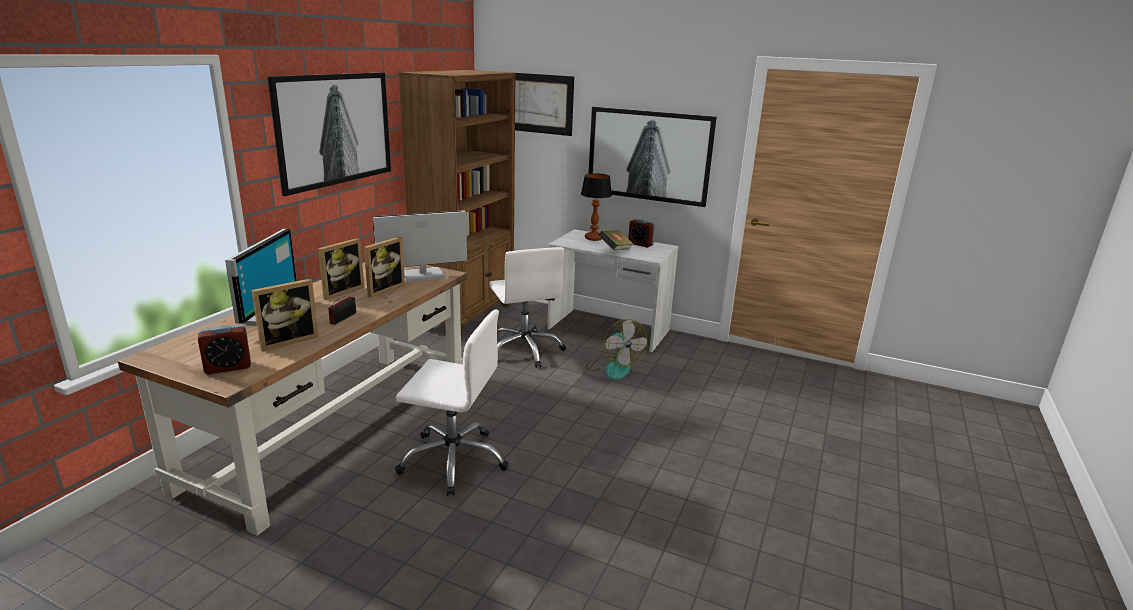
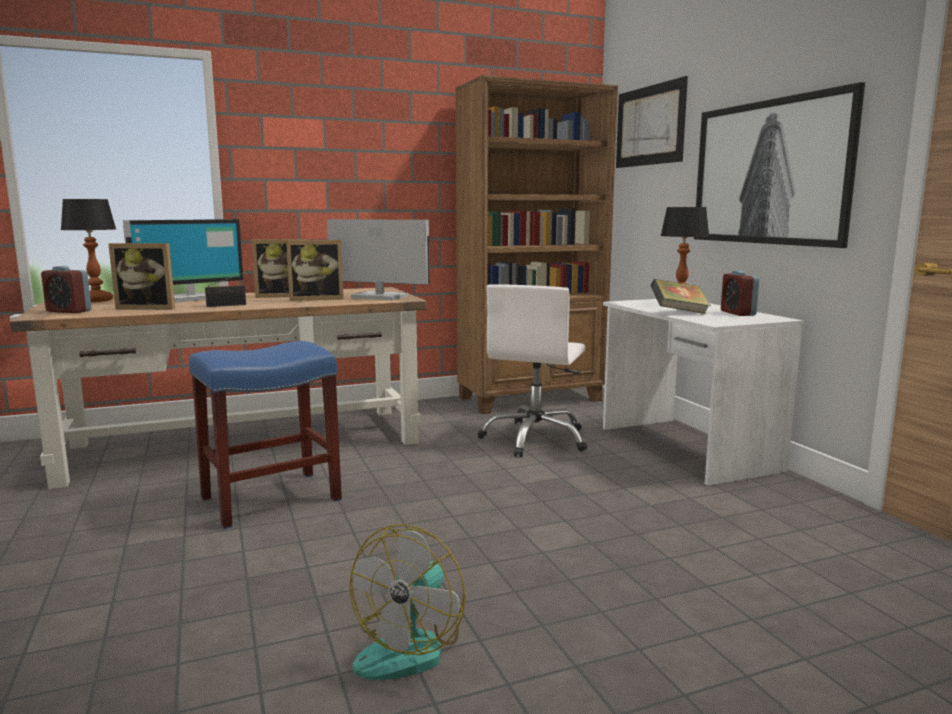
camera: 45 degrees right, 10 degrees down
(184, 344) = (97, 300): none -> table lamp
(335, 129) = (356, 141): picture -> none
(453, 460) = (270, 499): white office chair -> blue stool
(613, 368) = (614, 484): fan -> fan (410, 646)

